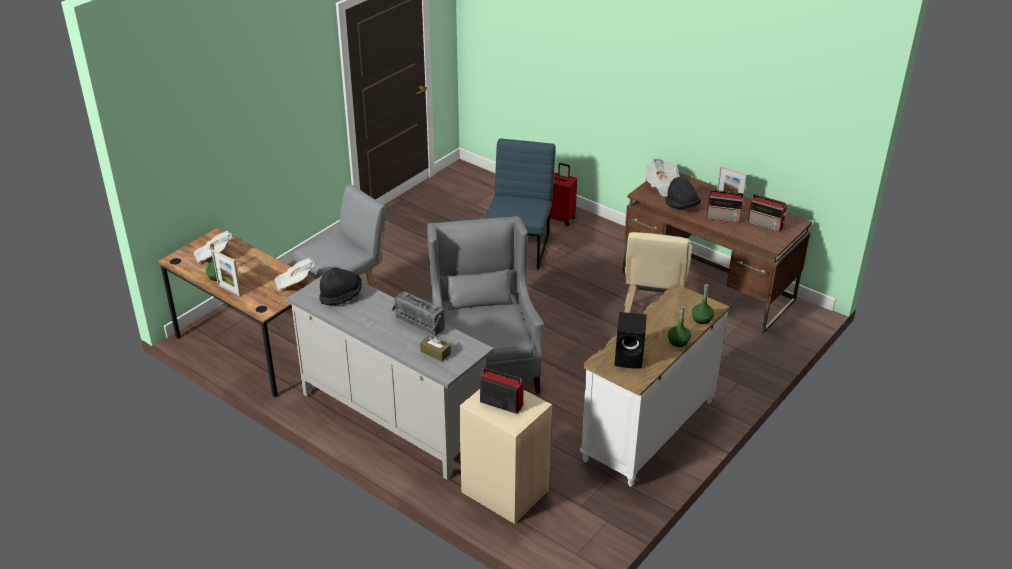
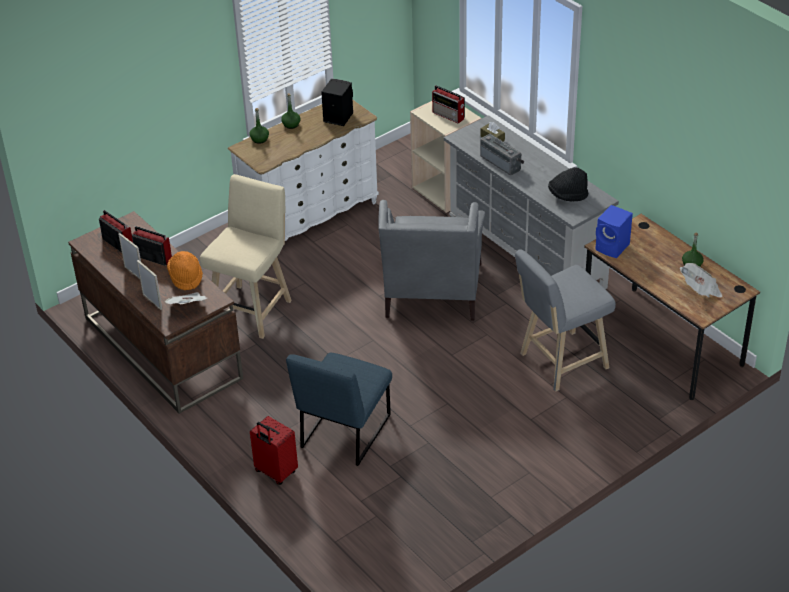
camera: 165 degrees left, 5 degrees up
(229, 290) = (677, 248): picture frame -> picture frame (152, 301)
(294, 283) = (613, 247): newspaper -> blue speaker
(681, 206) = (186, 277): black hat -> orange hat

